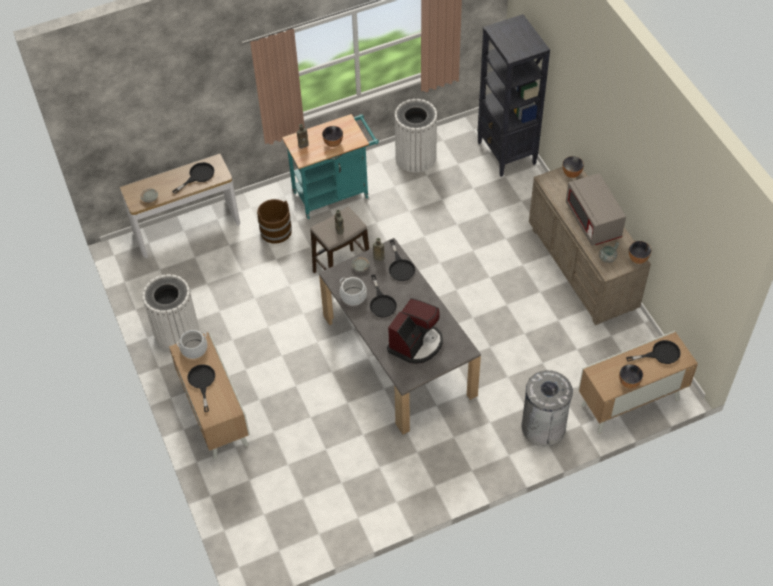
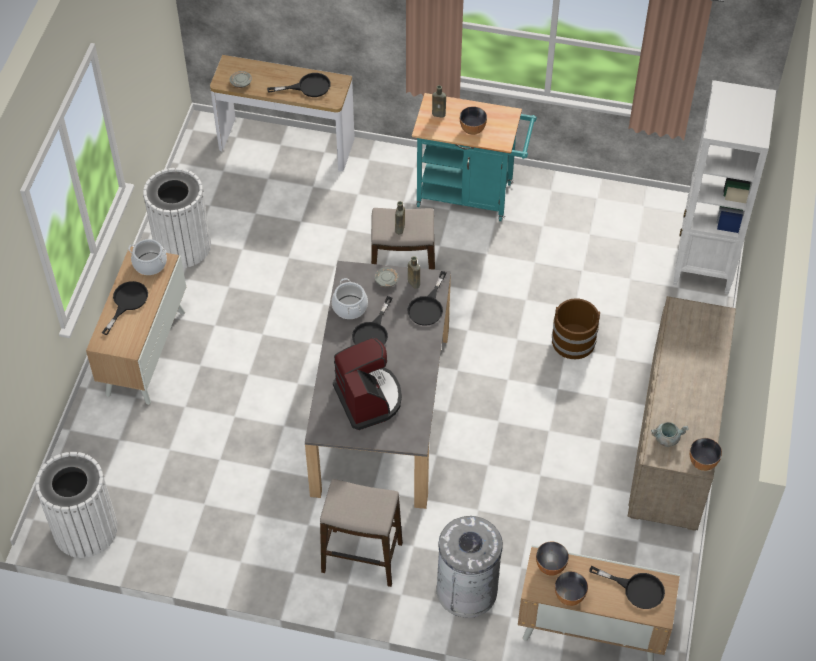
camera: 35 degrees right, 0 degrees up
(276, 231) = (373, 200): brown bucket -> brown bucket (573, 341)
(416, 157) = (595, 207): white trash can -> white trash can (85, 529)
(416, 343) = (368, 398): coffee machine -> coffee machine turned 90 degrees counterclockwise
(467, 449) = (362, 558): none -> stool
(506, 154) = (704, 263): black bookcase -> white bookcase
(572, 173) = (715, 318): bowl -> bowl (550, 566)
(593, 221) = (689, 387): grey microwave -> none

